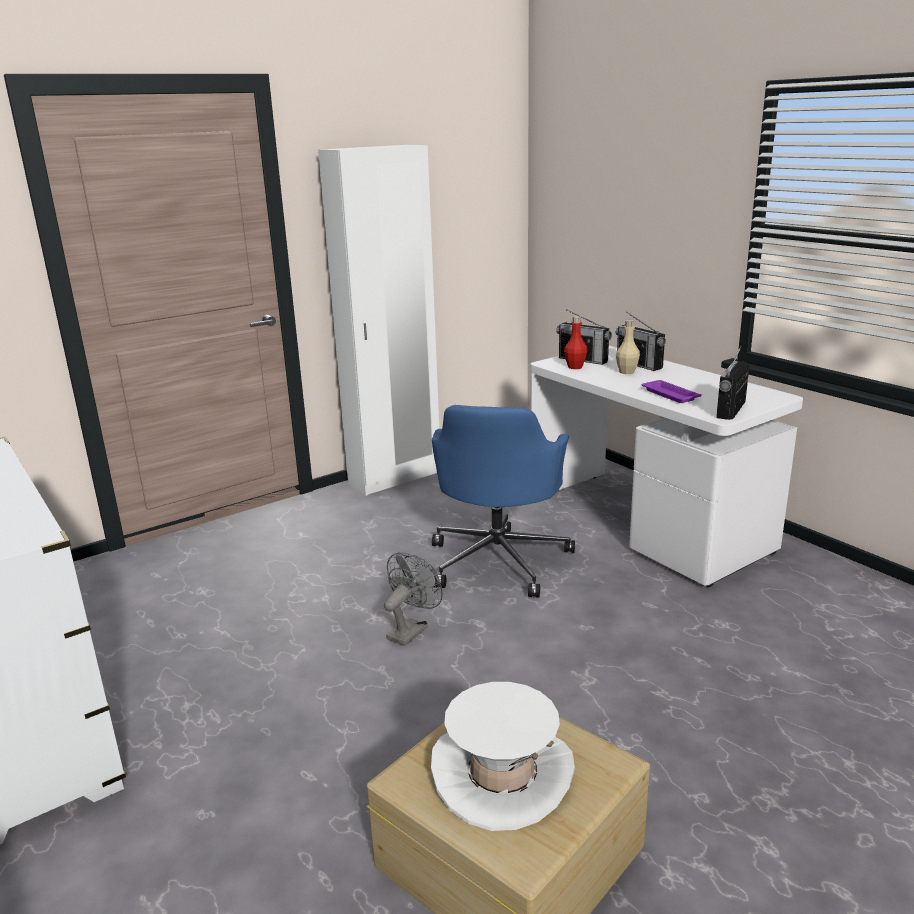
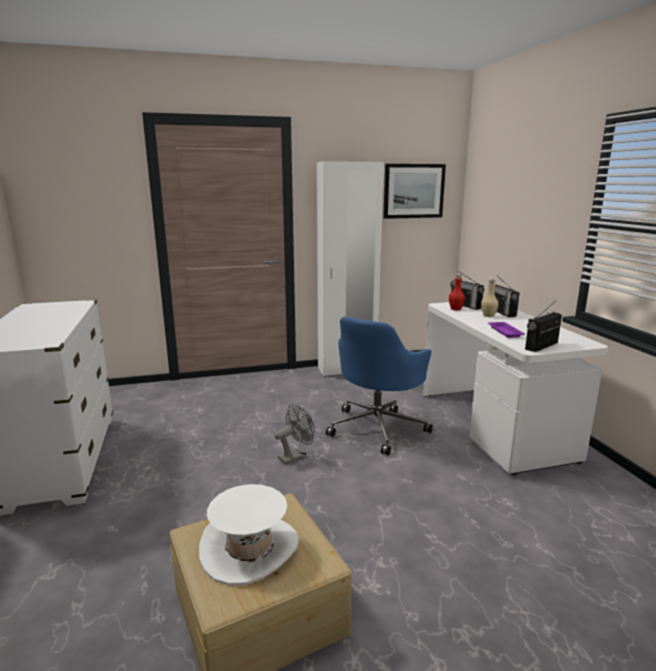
camera: 20 degrees right, 5 degrees down
(461, 185) = (413, 191): none -> picture

